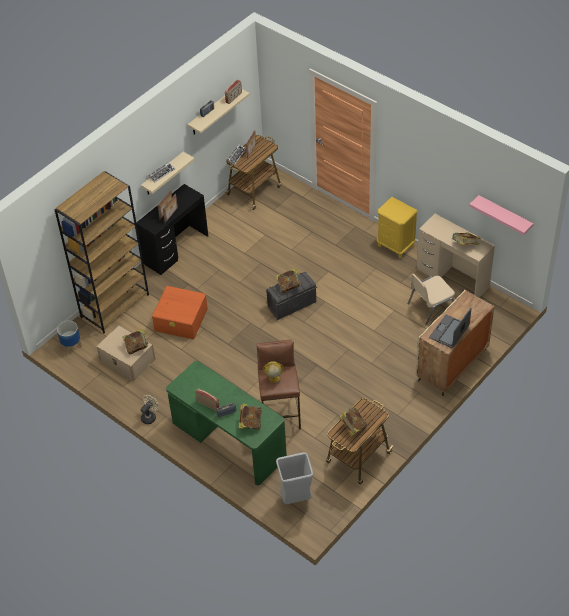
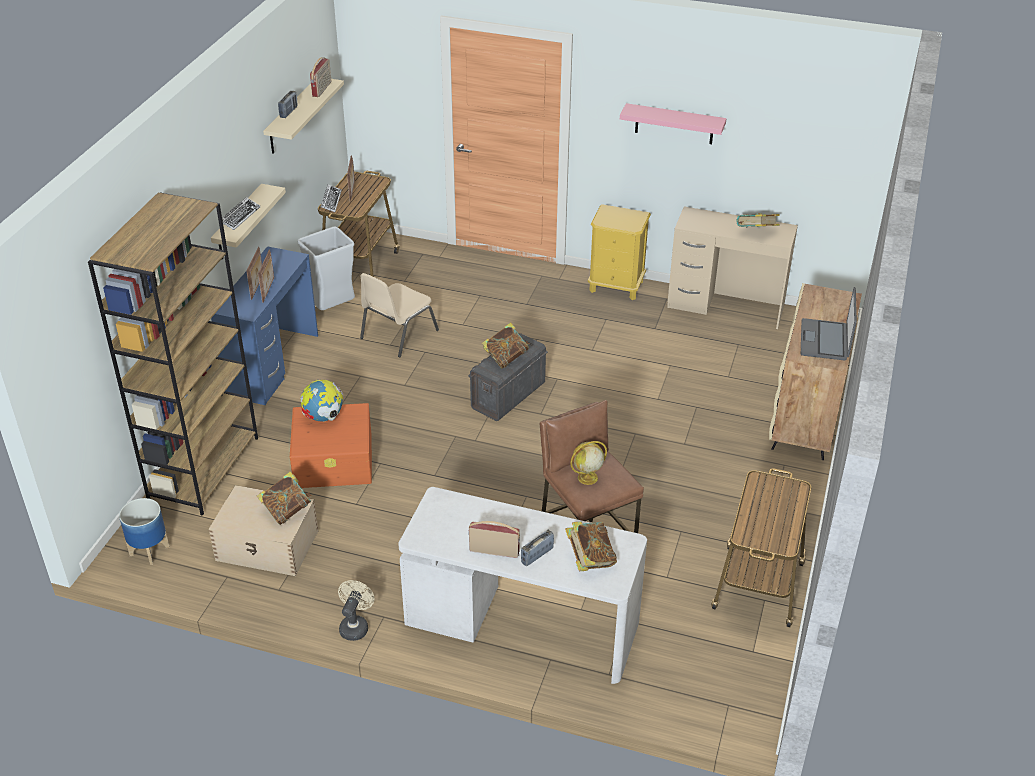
camera: 25 degrees left, 10 degrees down
(175, 249) = (272, 365): black desk -> blue desk
(178, 296) = (323, 417): none -> globe
(228, 441) = (521, 625): green desk -> white desk
(296, 499) = (698, 686): grey trash can -> grey trash can (332, 309)
(353, 427) = (766, 518): book -> none
(431, 307) = (720, 349): beige chair -> beige chair (397, 334)
(504, 215) = (818, 163): pink shelf -> pink shelf (674, 124)

